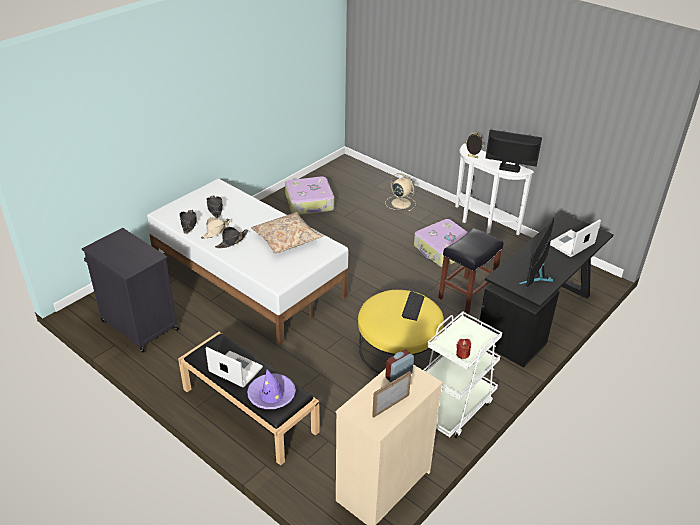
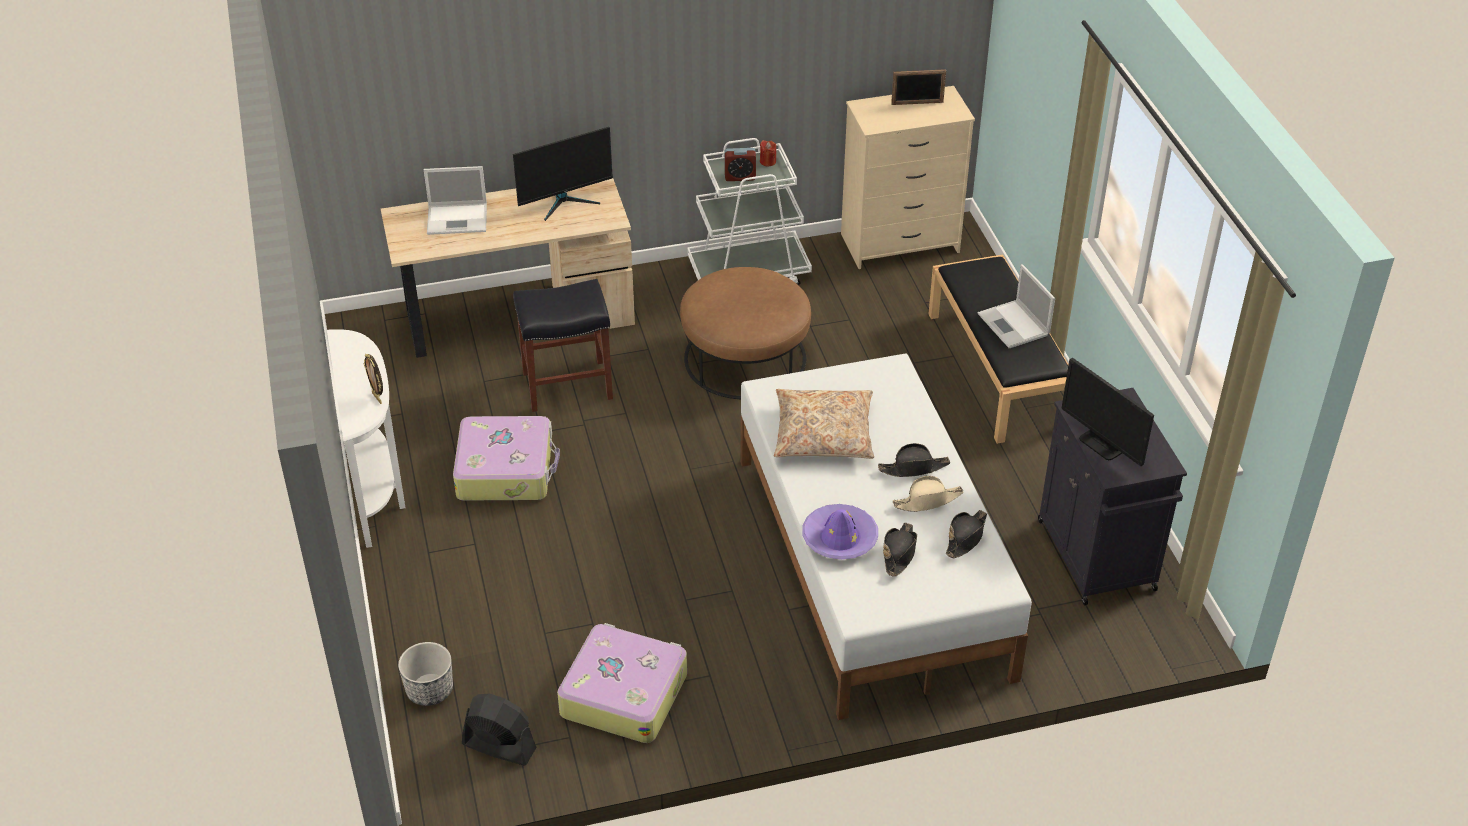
camera: 145 degrees left, 5 degrees up
(271, 395) = (987, 281): purple hat -> purple hat (839, 538)
(336, 176) = (499, 746): none -> black fan
(377, 180) = (430, 690): none -> planter
(398, 349) = (745, 358): yellow ottoman -> brown ottoman
(398, 375) = (884, 120): alarm clock -> alarm clock (740, 177)
(400, 203) = (456, 604): beige fan -> none
(413, 307) = (723, 298): keyboard -> none
(509, 168) = (354, 349): monitor -> monitor (1102, 444)
(538, 317) = (515, 316): black desk -> beige desk

